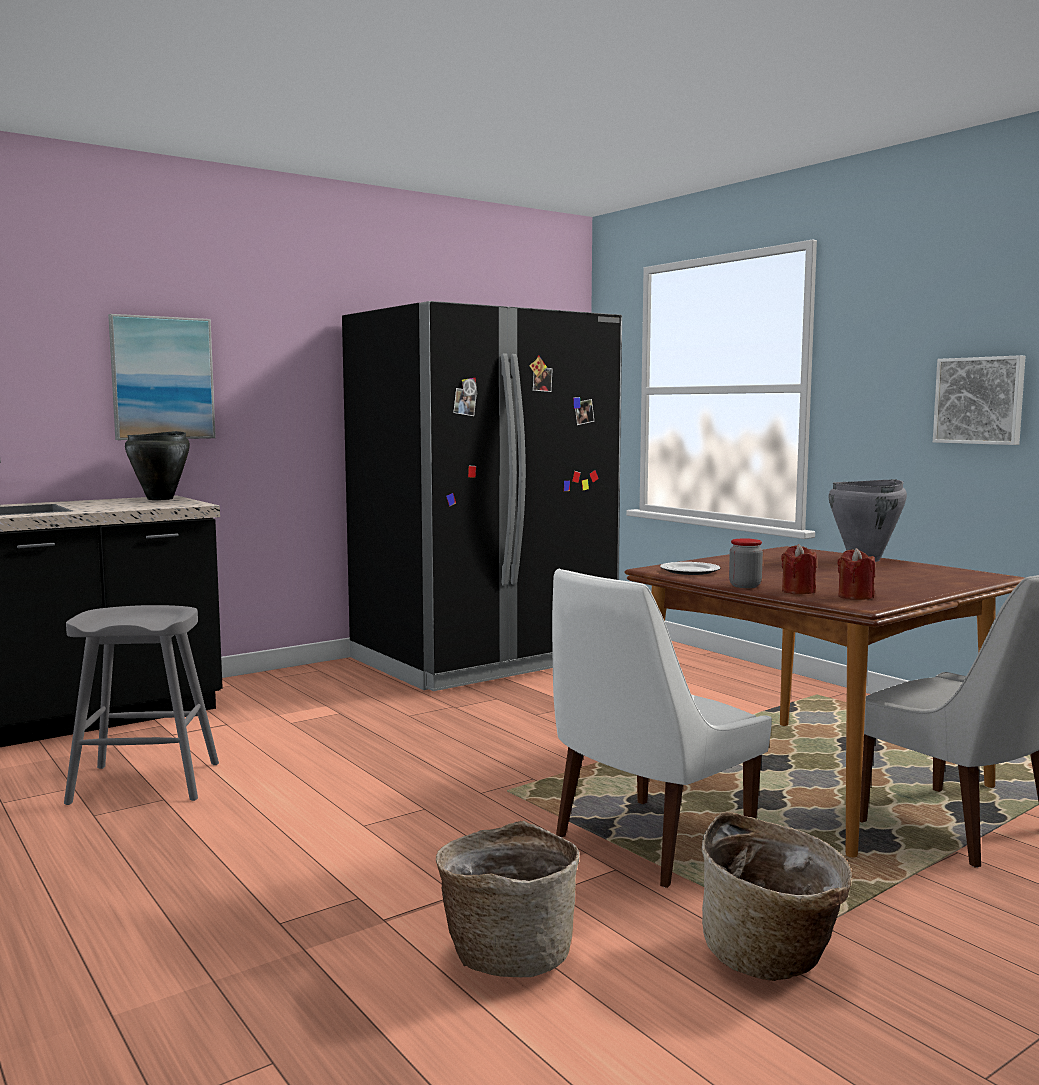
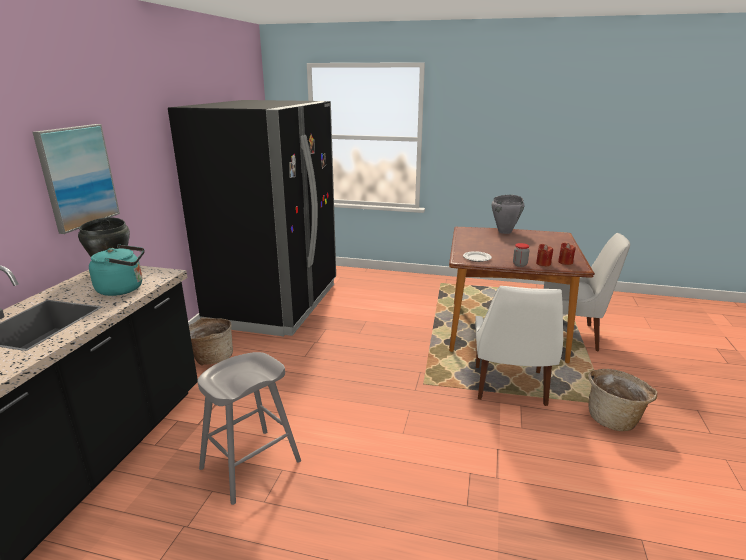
camera: 40 degrees left, 15 degrees up
(125, 506) = (123, 289): none -> turquoise kettle
(508, 953) = (556, 465): basket -> basket (211, 357)
(980, 400) = (511, 149): picture -> none

